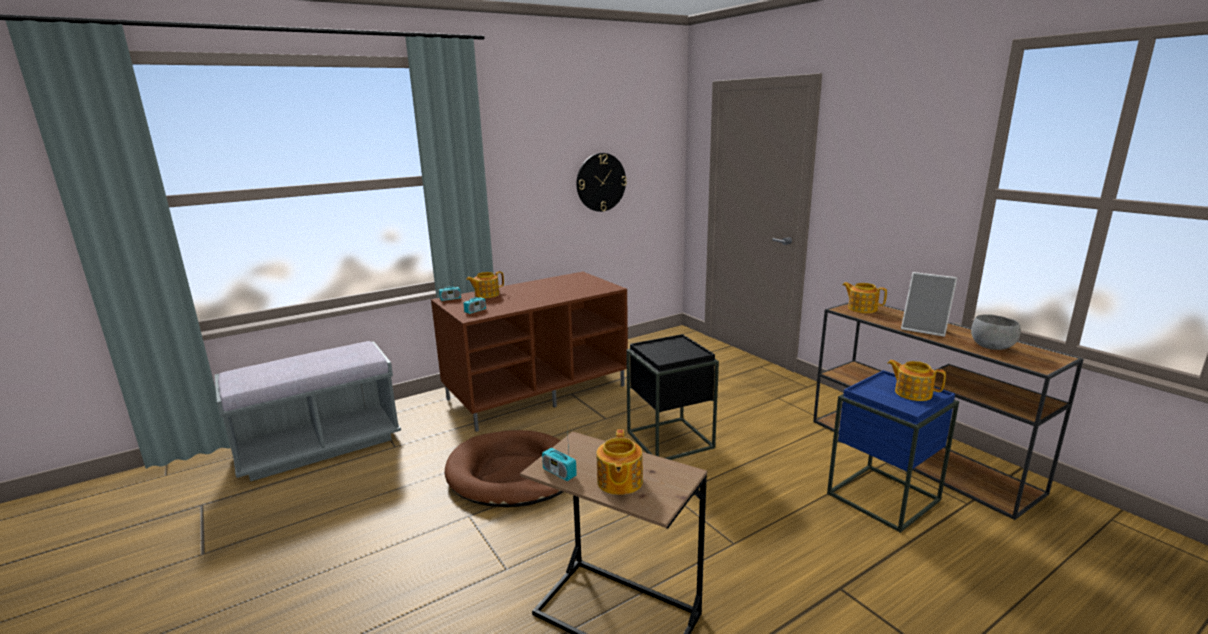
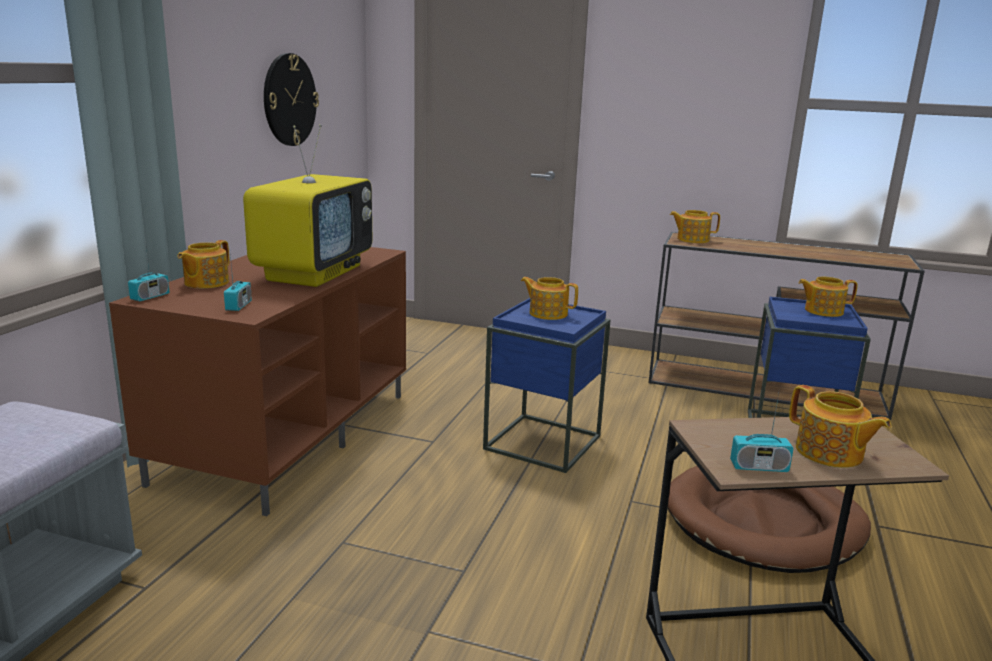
camera: 40 degrees left, 0 degrees up
(513, 473) = (409, 550): brown dog bed -> brown dog bed (764, 521)
(546, 296) = (314, 273): none -> television
(670, 440) = (543, 442): black side table -> blue side table
(673, 348) = (547, 313): none -> teapot
(925, 329) = (776, 249): picture frame -> none
(990, 347) = (847, 256): grey bowl -> none

